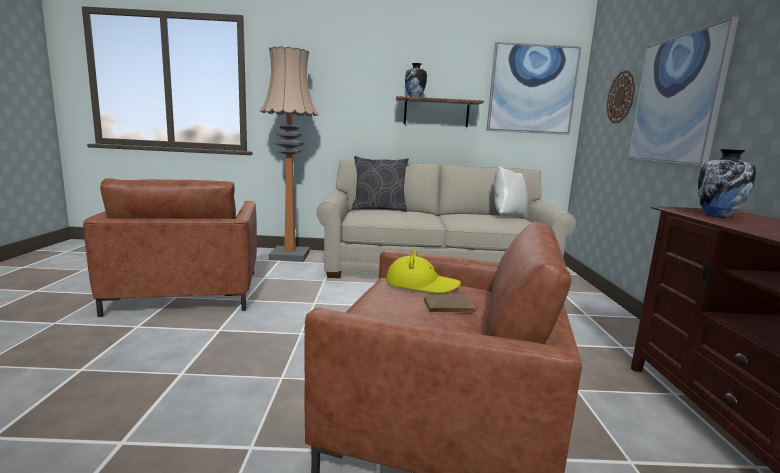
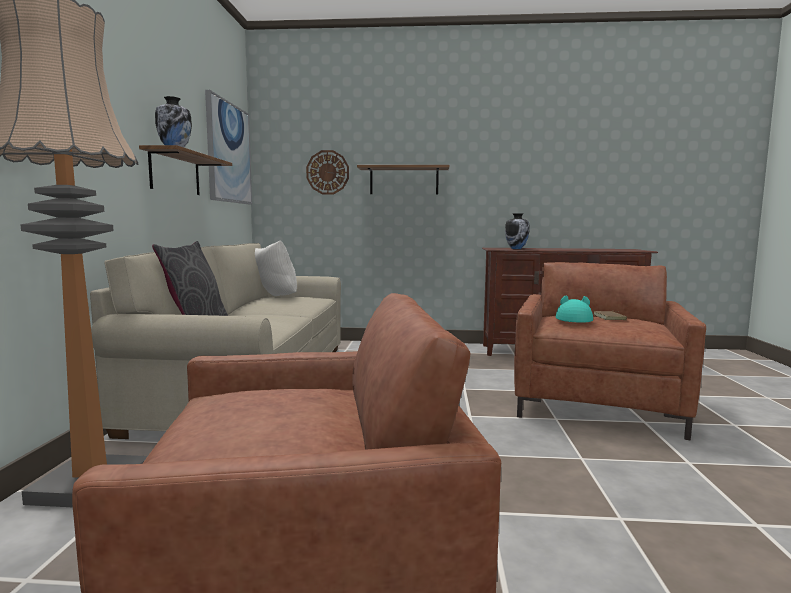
camera: 85 degrees left, 5 degrees down
(421, 284) = (572, 319): yellow hat -> turquoise hat
(676, 100) = (404, 181): picture -> shelf

